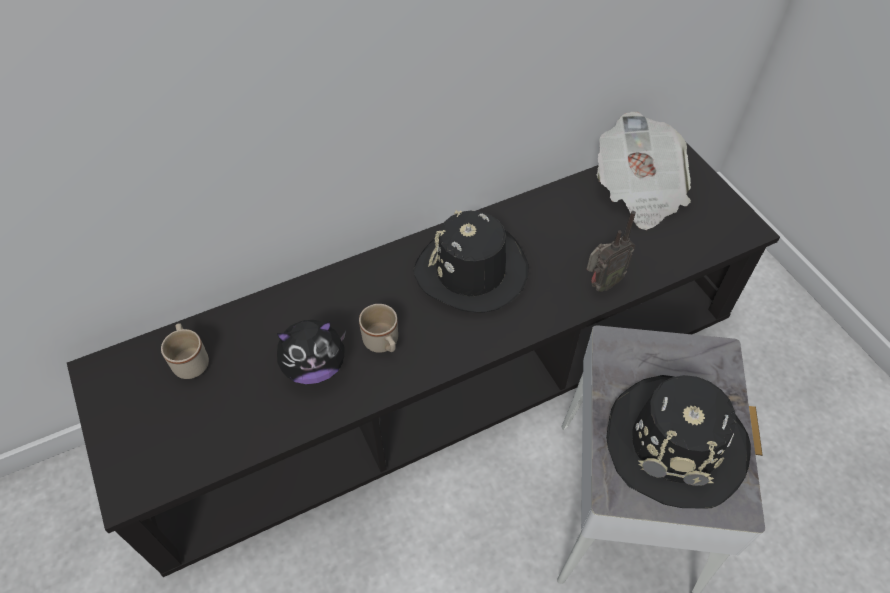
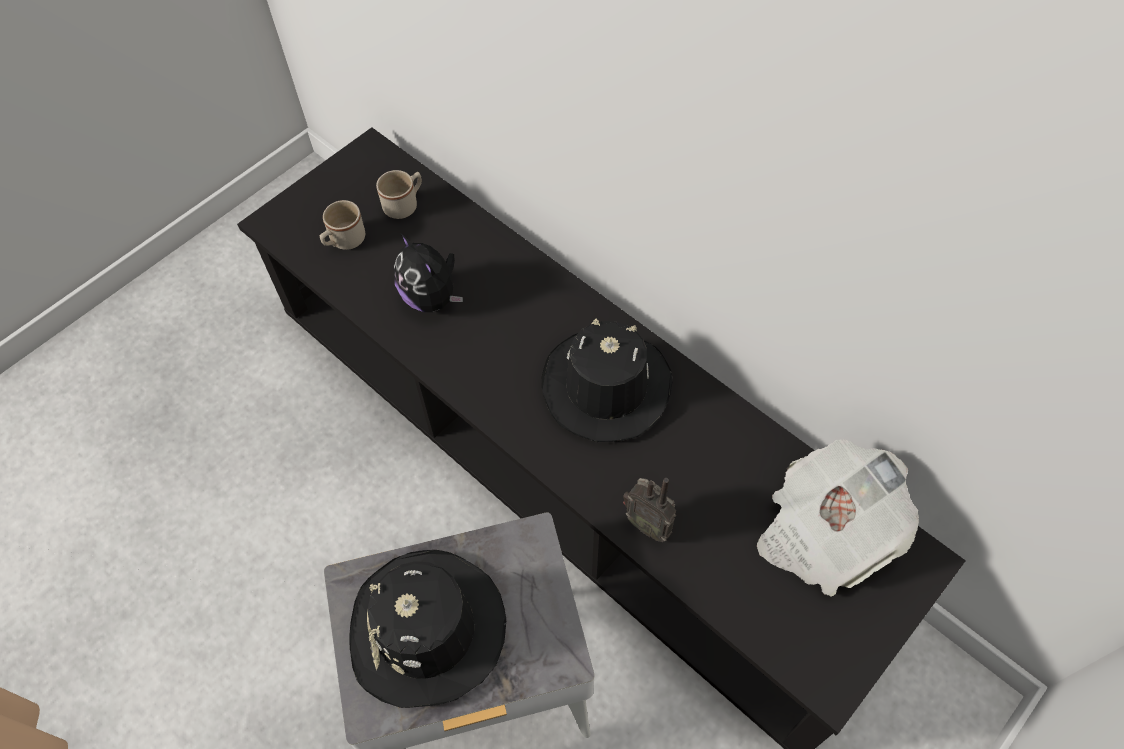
camera: 70 degrees right, 5 degrees up
(383, 343) = (480, 341): beige mug -> beige mug (344, 241)

